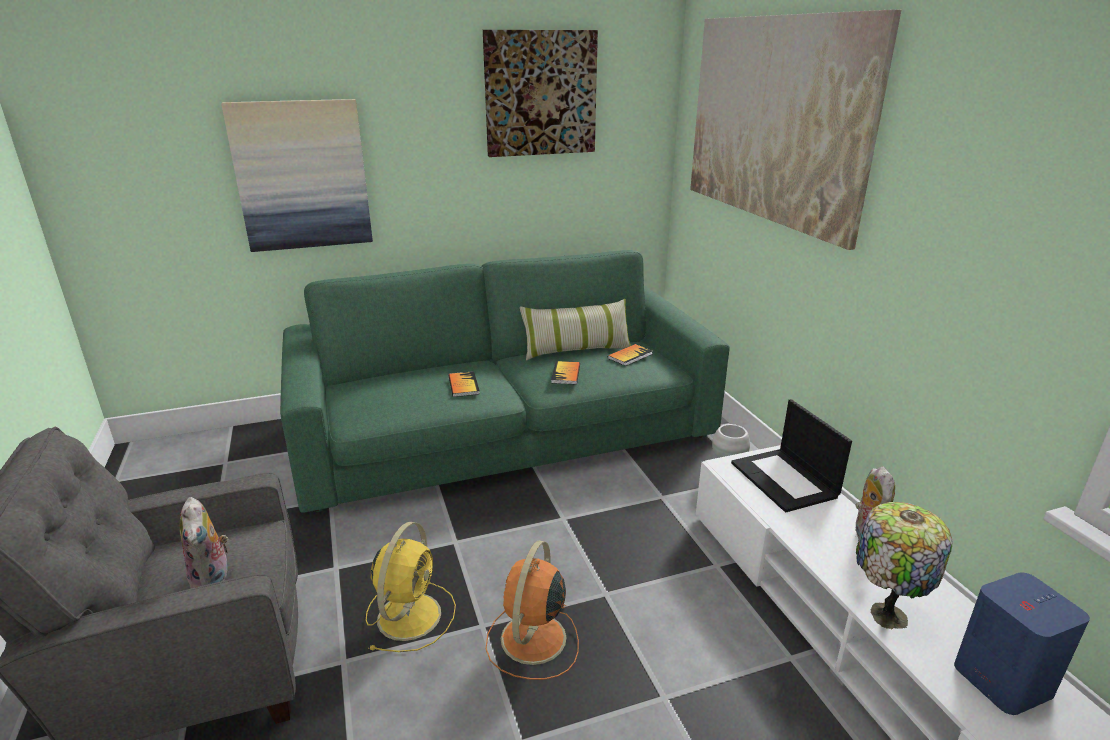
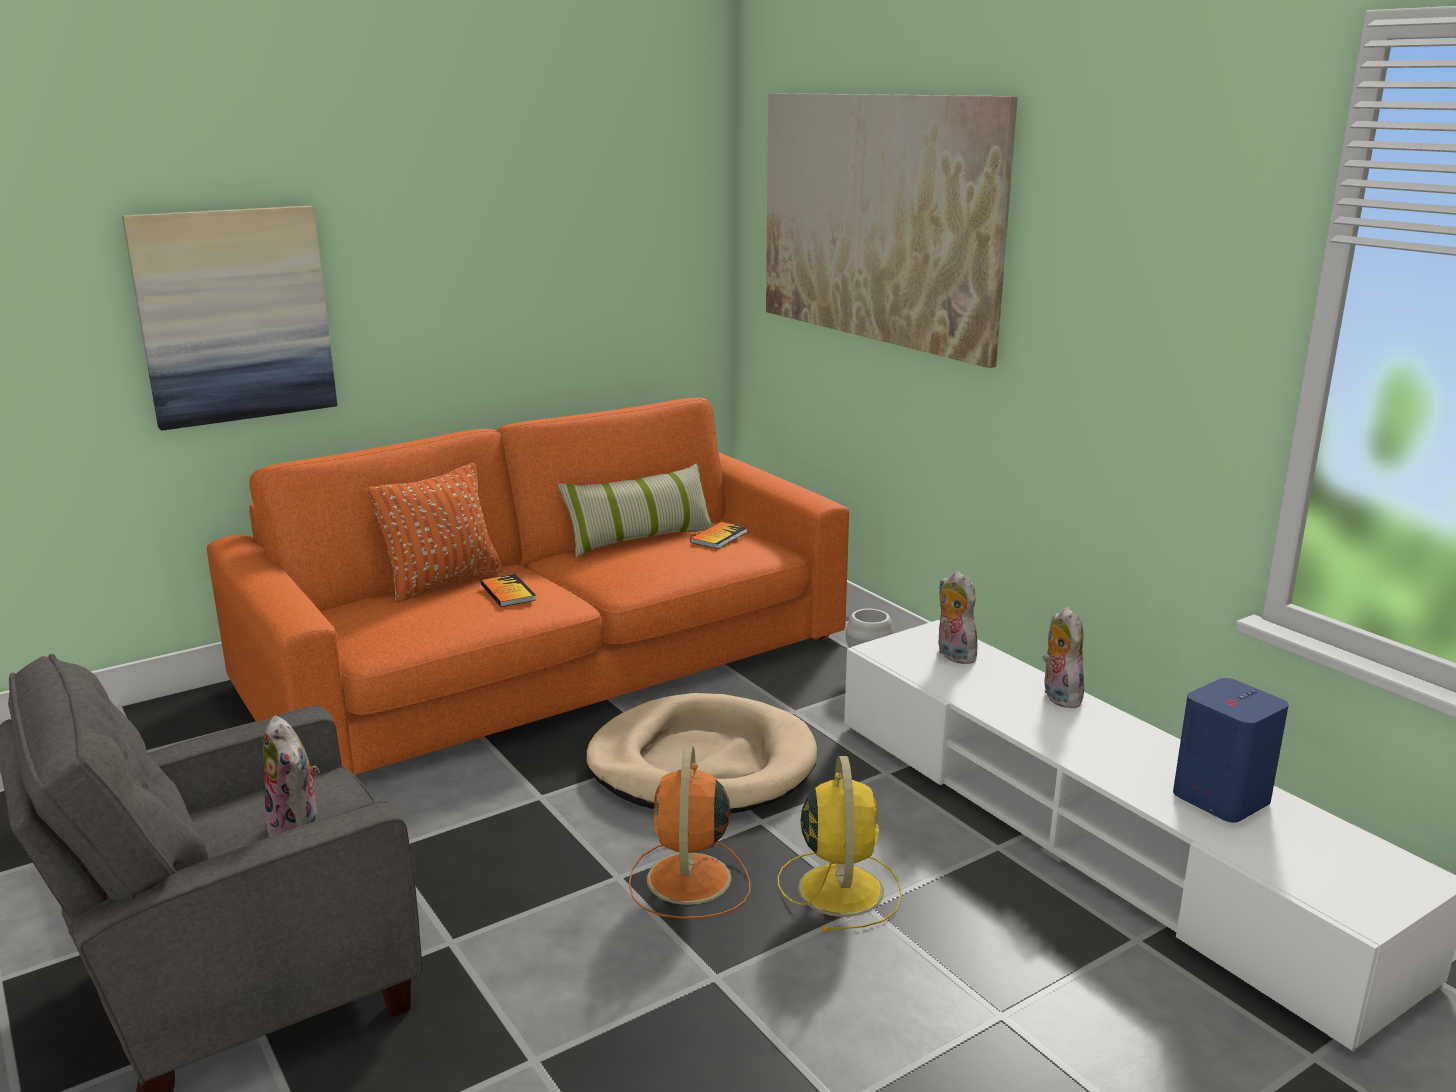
camera: 15 degrees left, 5 degrees down
(410, 614) = (516, 880): yellow fan -> yellow fan (840, 887)
(428, 371) = (442, 583): none -> orange pillow
(505, 430) = (551, 662): green sofa -> orange sofa
(540, 93) = (559, 191): picture -> none
(566, 374) = (642, 565): book -> none
(578, 533) = (702, 764): none -> beige dog bed
(785, 480) = (952, 655): laptop -> plush toy
(885, 613) = (1095, 761): table lamp -> none

